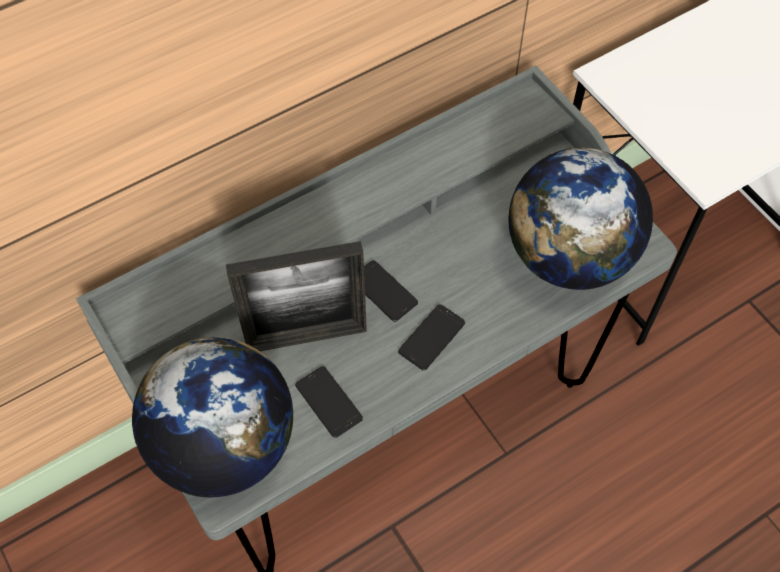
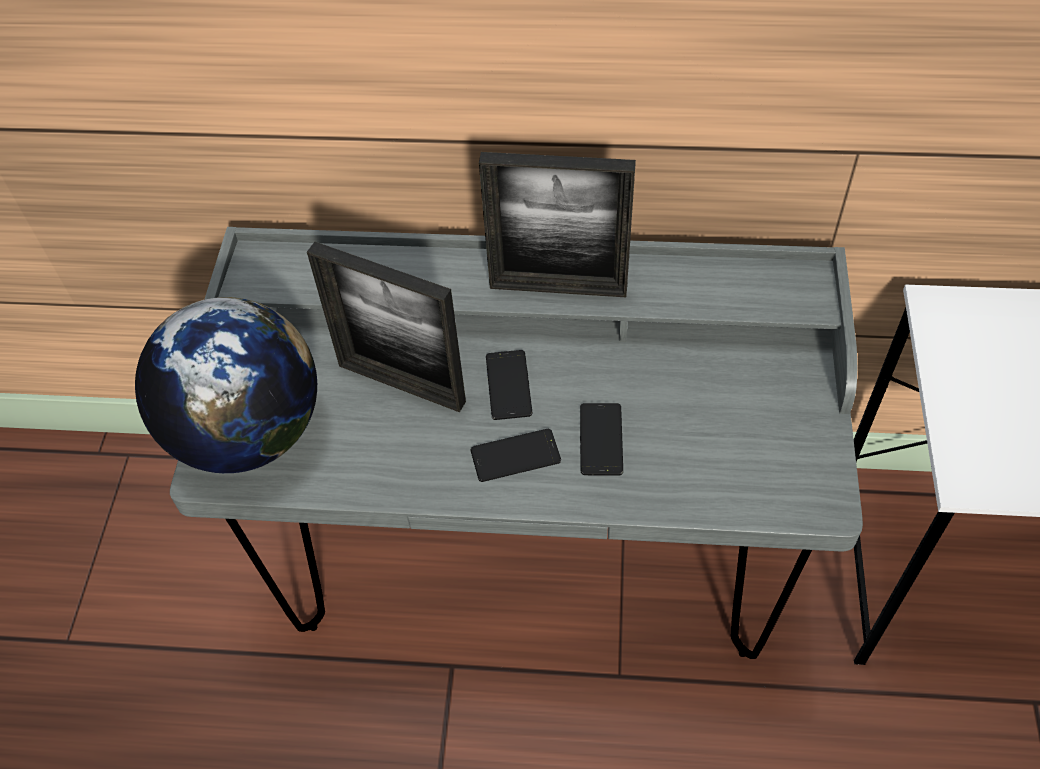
camera: 40 degrees right, 5 degrees down
(328, 402) = (368, 453): phone -> phone (601, 439)
(373, 199) = (558, 287): none -> picture frame
(569, 256) = (728, 465): globe -> none

